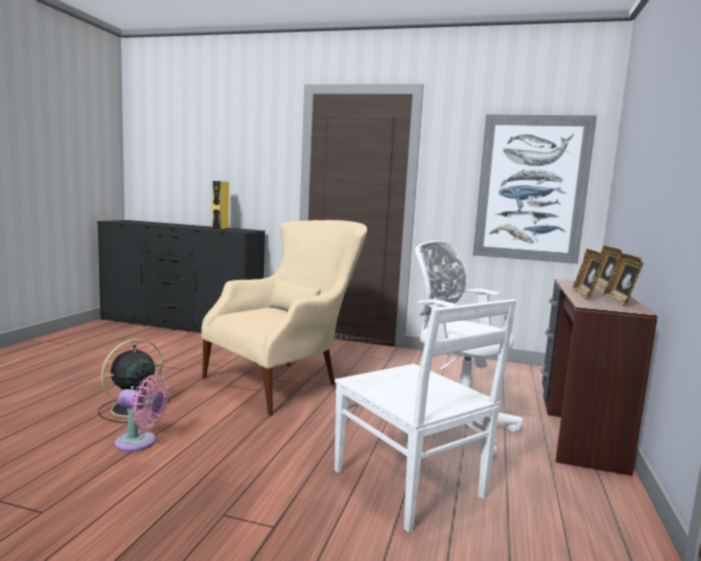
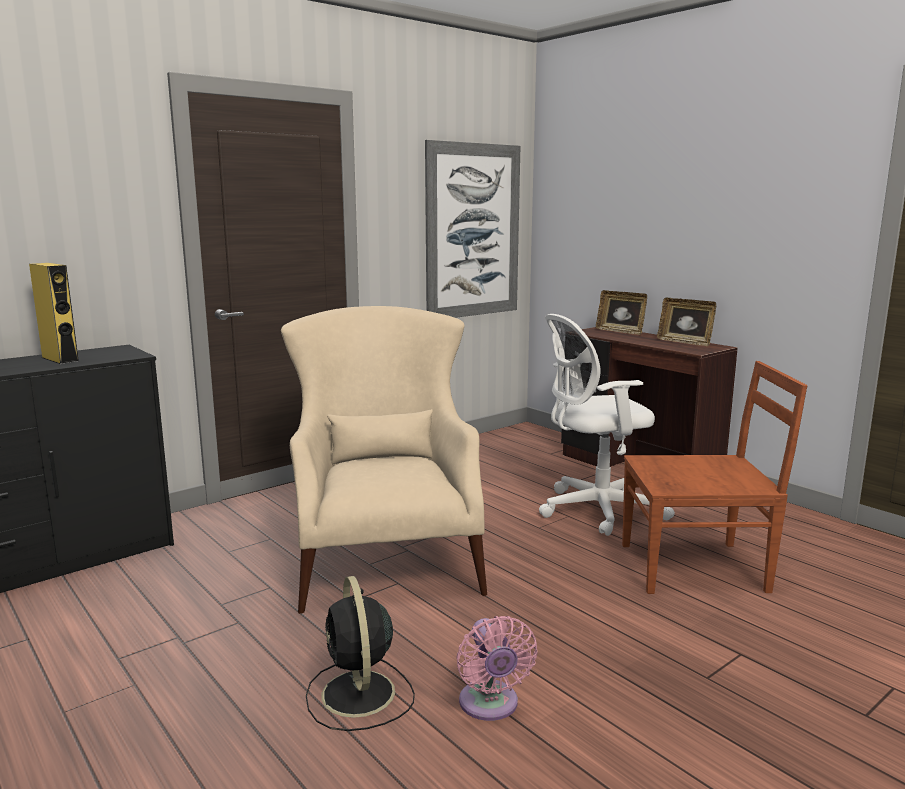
camera: 55 degrees left, 5 degrees up
(140, 442) = (490, 705): pink fan -> pink fan turned 120 degrees clockwise
(410, 485) = (696, 567): white chair -> brown chair
(585, 295) = (654, 343): picture frame -> none

